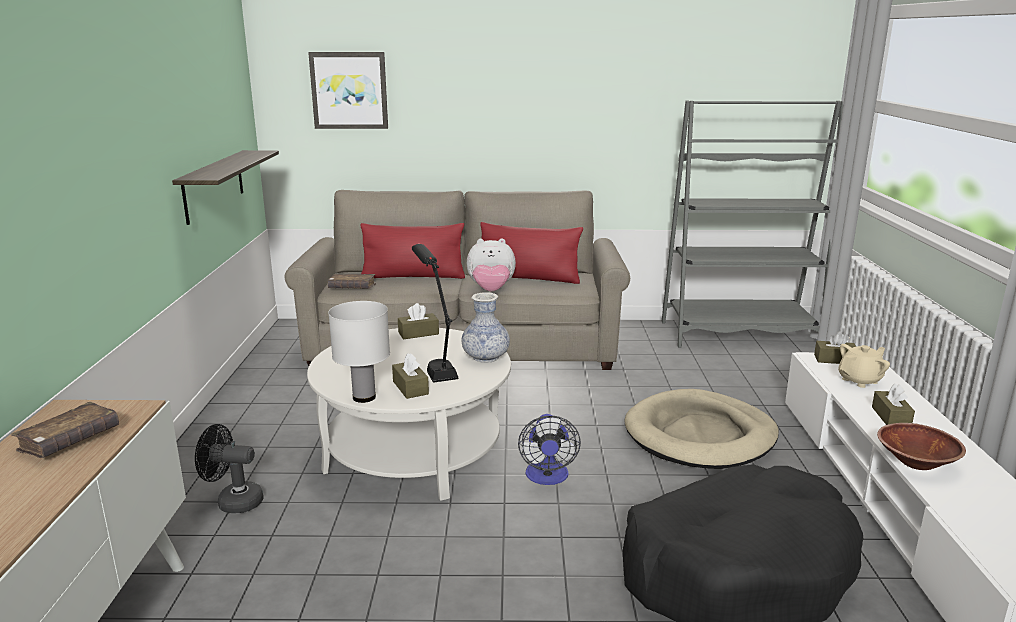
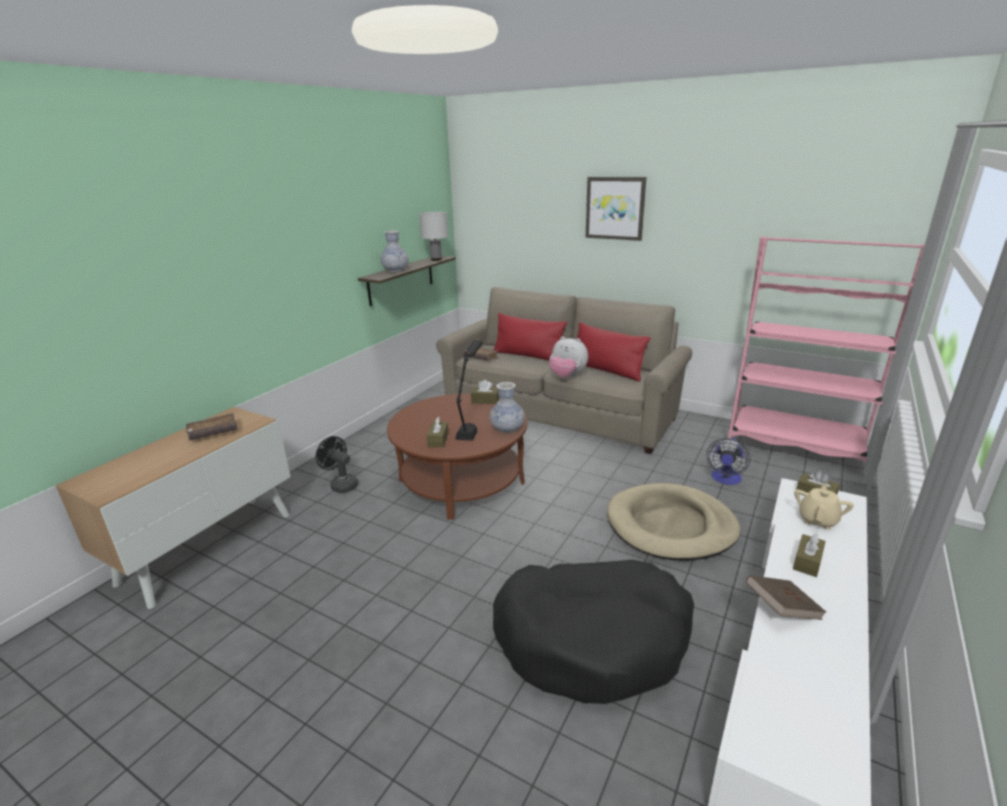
camera: 30 degrees right, 5 degrees up
(217, 168) = (395, 270): none -> vase
(349, 90) = (510, 215): picture -> picture (615, 208)
(364, 397) = (406, 439): white table lamp -> white table lamp (436, 259)
(414, 451) = (461, 481): white coffee table -> brown coffee table
(547, 477) = (526, 524): fan -> fan (725, 479)
(739, 334) = (795, 448): grey bookcase -> pink bookcase
(860, 380) = (818, 520): beige teapot -> beige teapot turned 60 degrees counterclockwise
(916, 462) = (781, 609): brown bowl -> brown book

